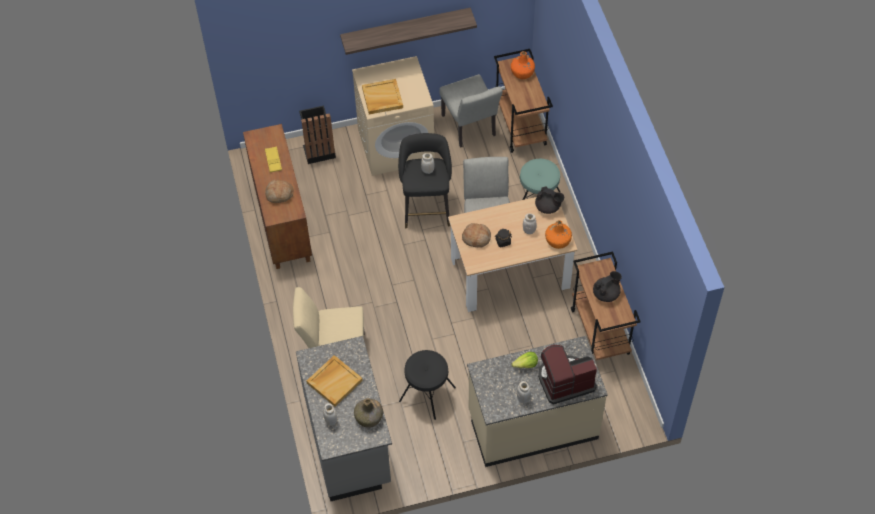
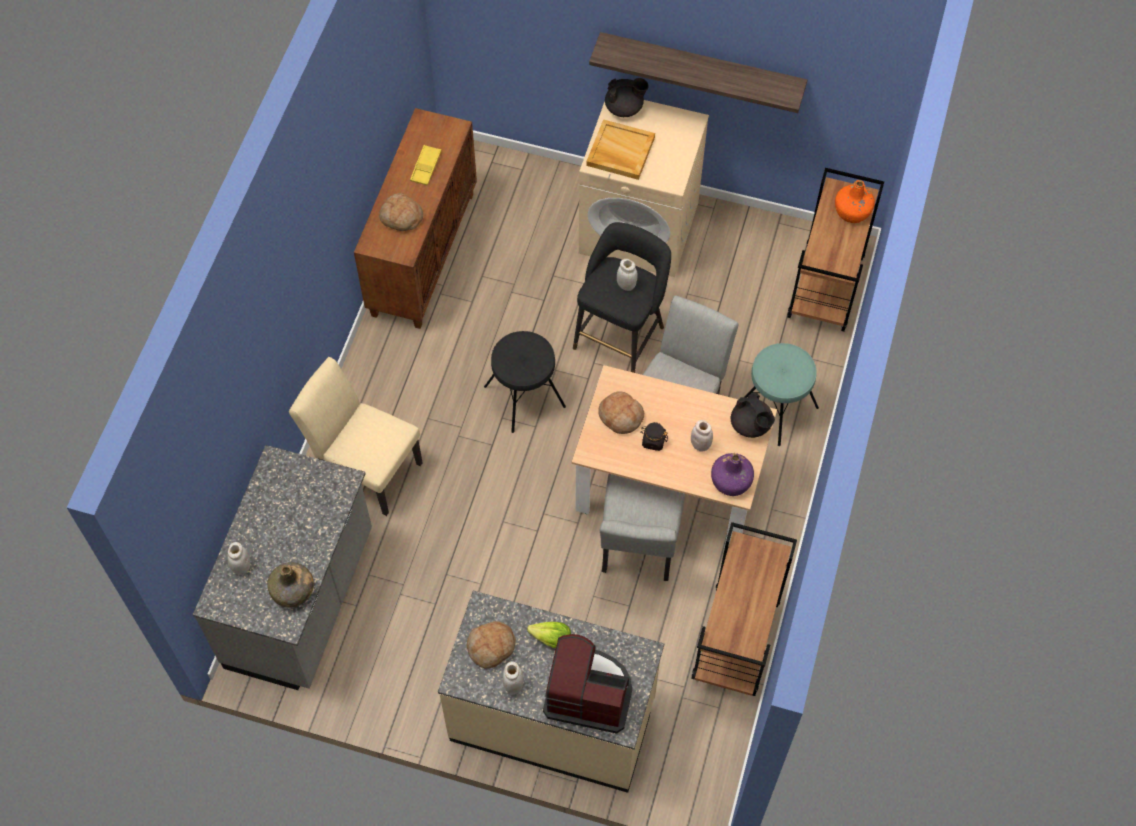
camera: 30 degrees right, 5 degrees up
(318, 150) = (533, 183): black trash can -> none
(334, 381) = (284, 515): beige tray -> none
(427, 394) = (444, 595): black stool -> black stool (524, 396)
(470, 128) = (755, 255): grey chair -> grey chair (638, 548)
(498, 386) = (491, 647): none -> bread
(558, 240) = (731, 481): orange bottle -> purple bottle
(606, 294) = (748, 596): black teapot -> black teapot (624, 108)

